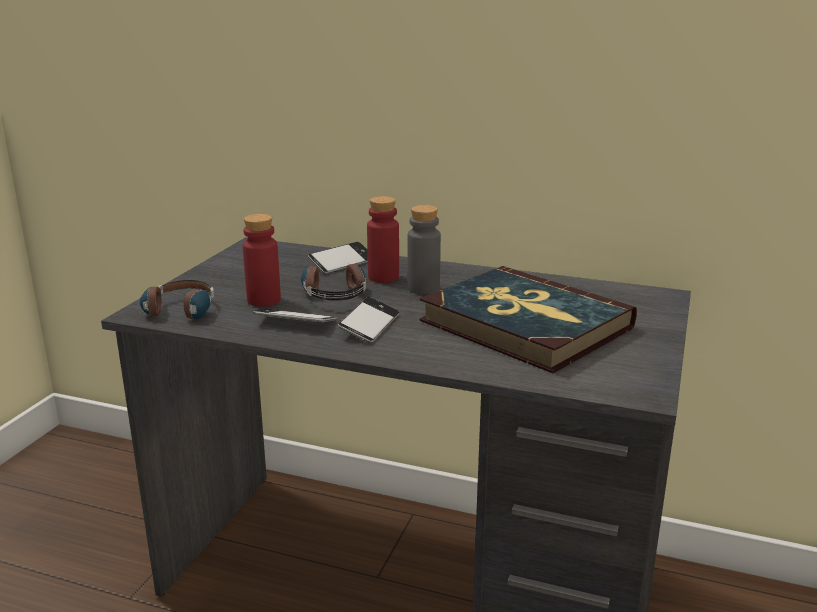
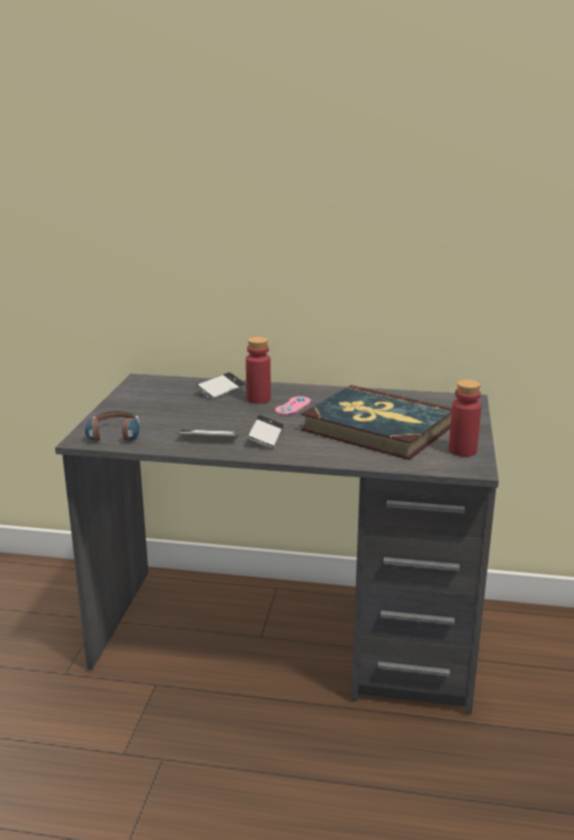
camera: 10 degrees left, 0 degrees up
(264, 300) = (175, 423): red bottle -> red bottle (462, 450)
(334, 292) = (226, 413): headphones -> none
(423, 288) = (293, 406): grey bottle -> pink game controller

